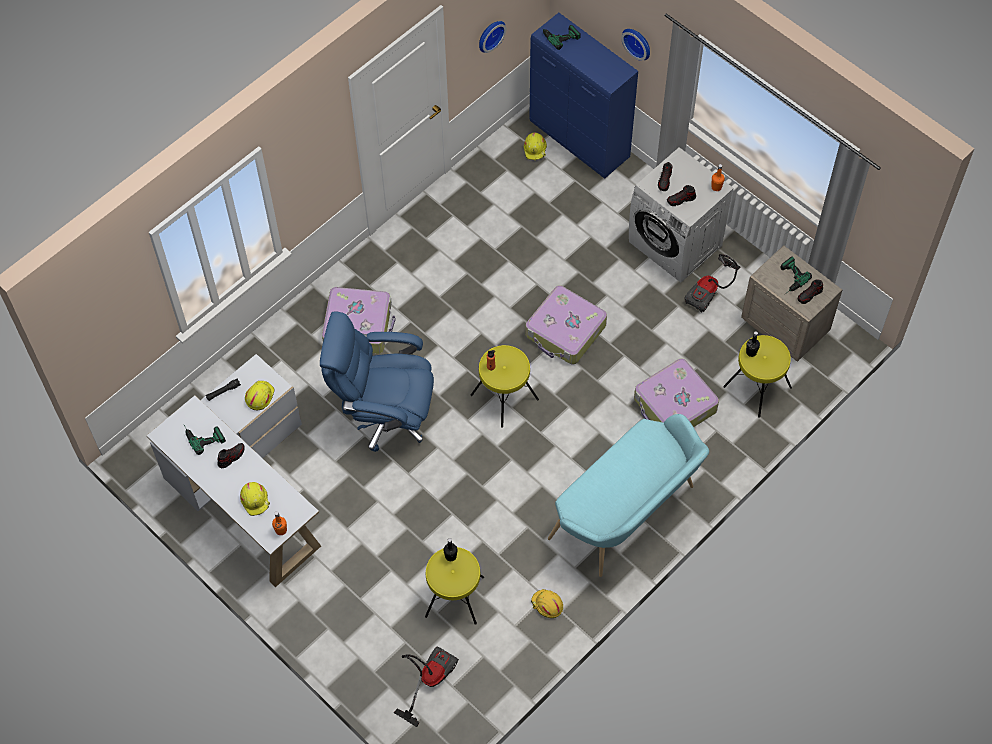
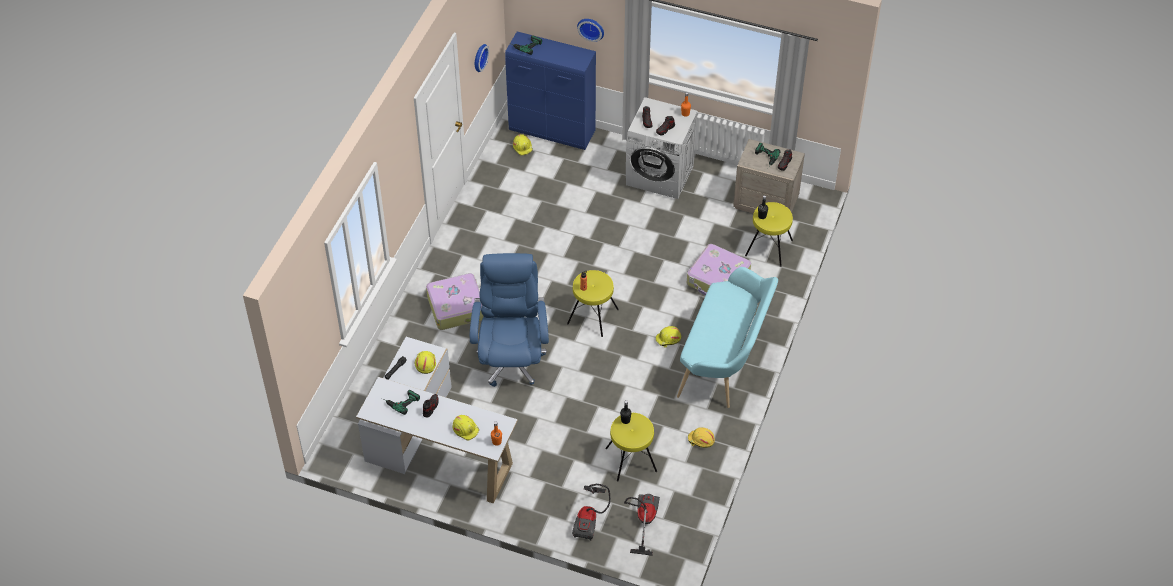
camera: 25 degrees left, 10 degrees down
(385, 416) = (511, 359): blue office chair -> blue office chair turned 105 degrees clockwise
(565, 331) = (613, 258): suitcase -> none
(576, 460) = (668, 339): none -> yellow hard hat
(710, 291) = (701, 198): vacuum cleaner -> vacuum cleaner (590, 519)

